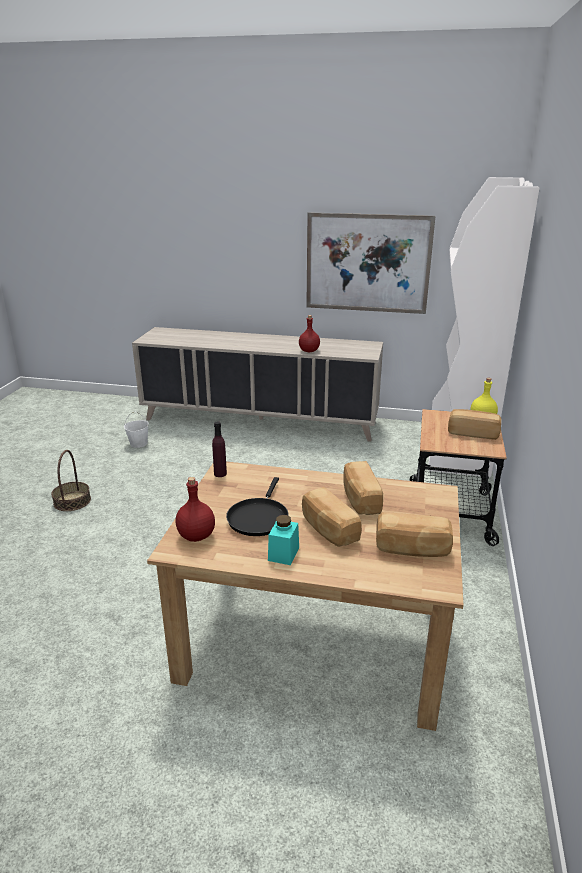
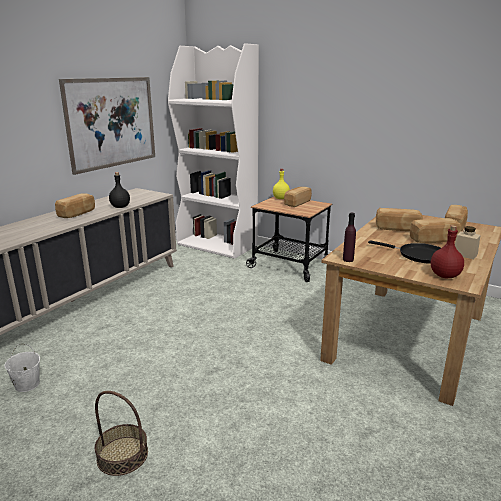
camera: 70 degrees left, 5 degrees down
(274, 343) = (77, 214): none -> bread
(283, 554) = (465, 254): turquoise jar -> beige jar
(309, 351) = (120, 207): red bottle -> black bottle

